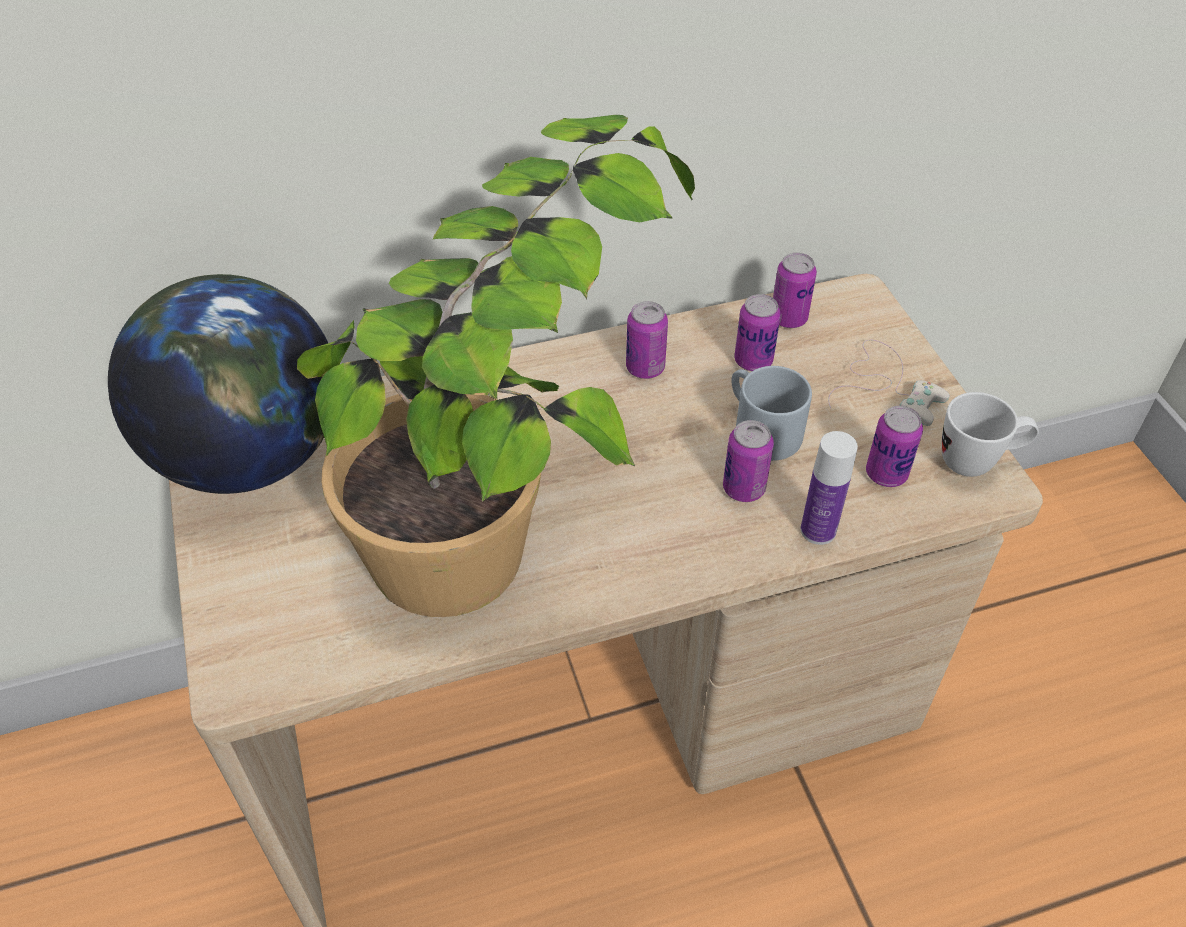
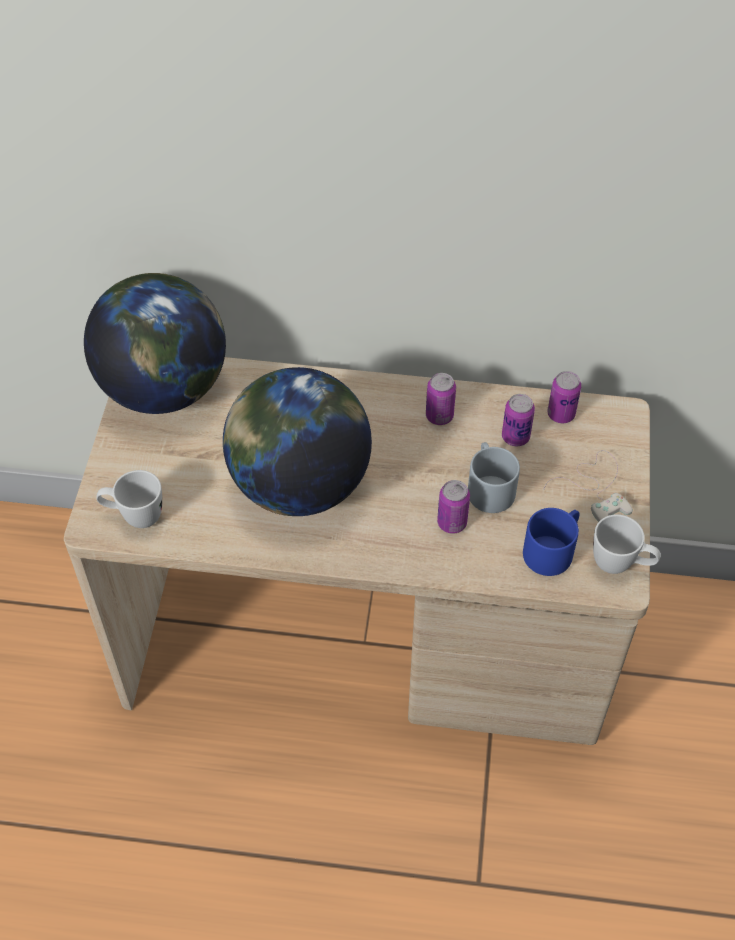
camera: 25 degrees right, 5 degrees up
(293, 645) = (134, 516): none -> white mug
(513, 513) = (299, 484): potted plant -> globe
(818, 530) = (481, 568): bottle -> none
(886, 474) = (552, 548): can -> blue mug

